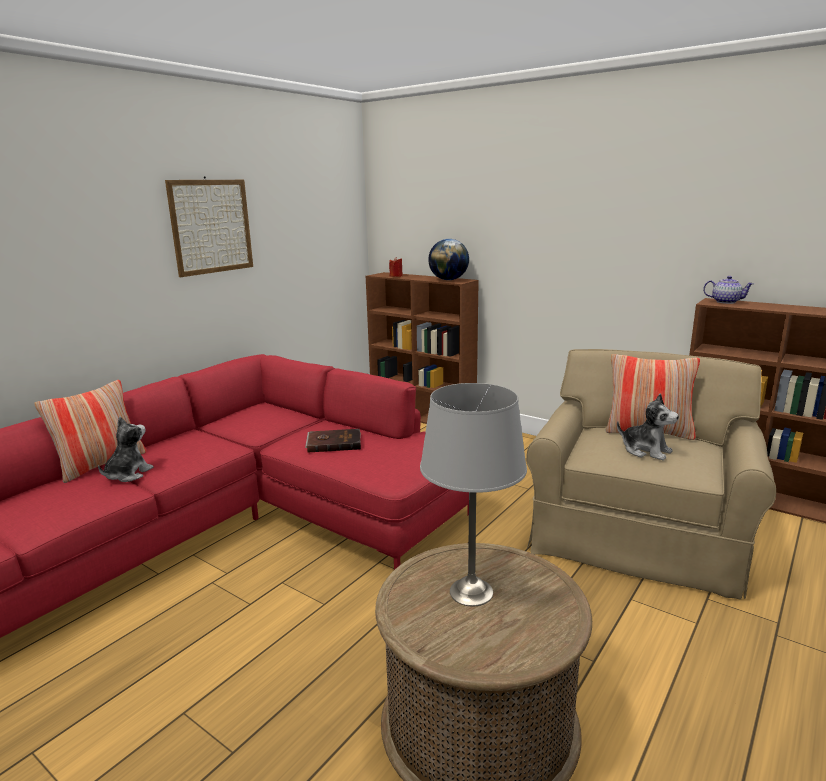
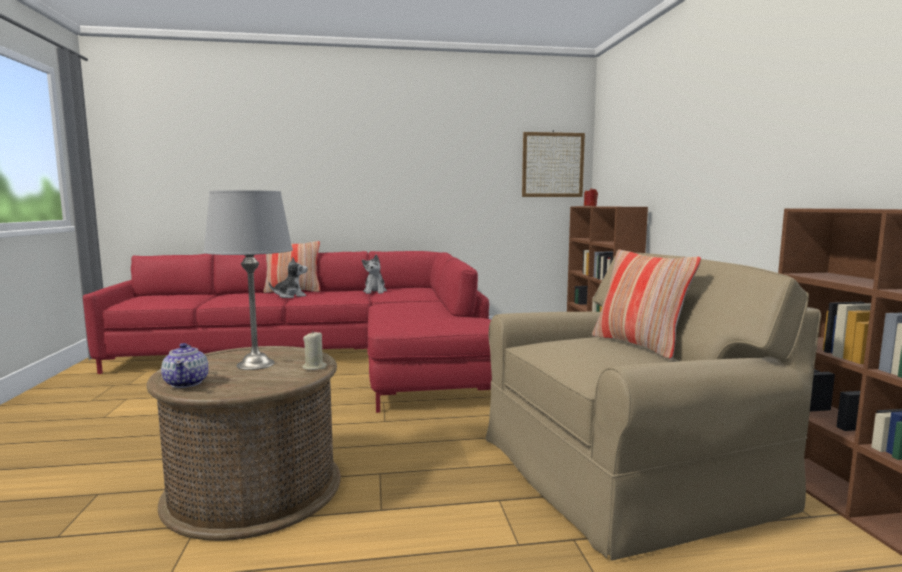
camera: 45 degrees right, 10 degrees down
(211, 225) = (424, 152): picture -> picture (552, 163)
(334, 443) = (408, 307): brown book -> none
(448, 280) = (620, 206): globe -> none
(528, 564) = (314, 367): none -> beige candle
(646, 451) = (589, 351): plush toy -> plush toy (375, 291)
(725, 302) = (839, 208): teapot -> teapot (187, 383)

